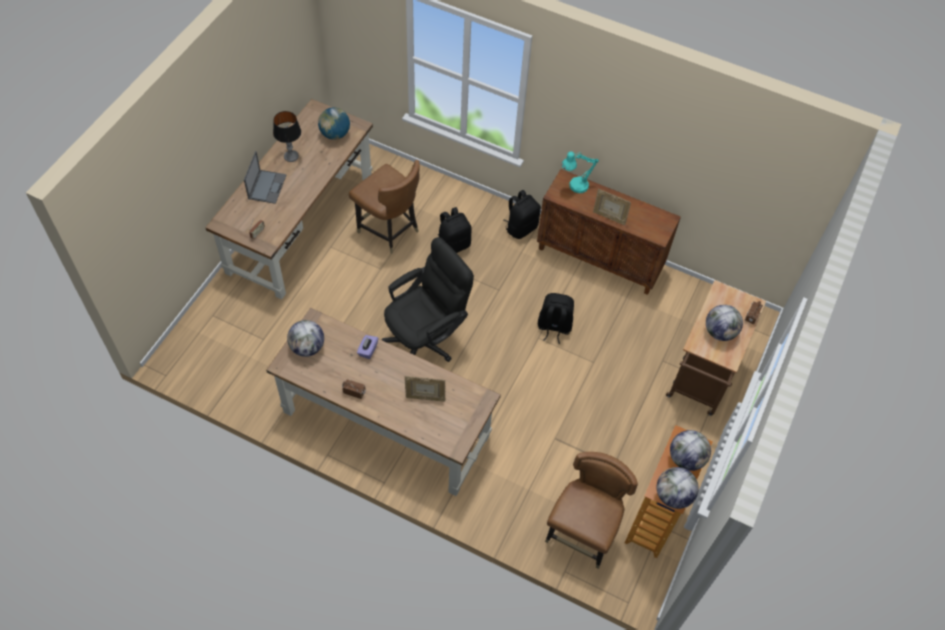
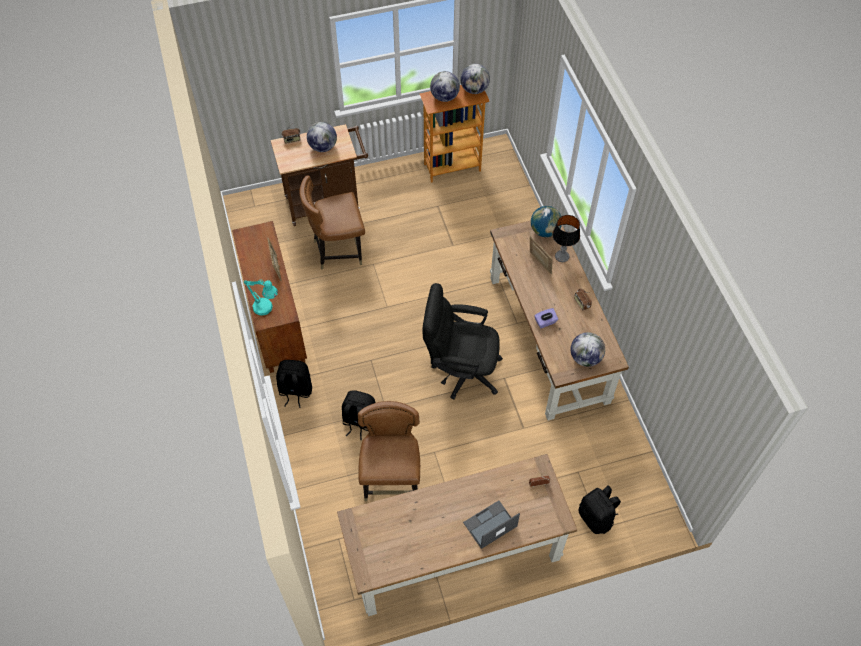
camera: 130 degrees left, 0 degrees up
(291, 156) = (440, 539): table lamp -> table lamp (562, 256)
(335, 134) = (380, 529): globe -> globe (544, 231)
(554, 327) = (368, 304): black backpack -> black backpack (596, 518)
(582, 534) = (498, 192): brown chair -> brown chair (338, 250)

